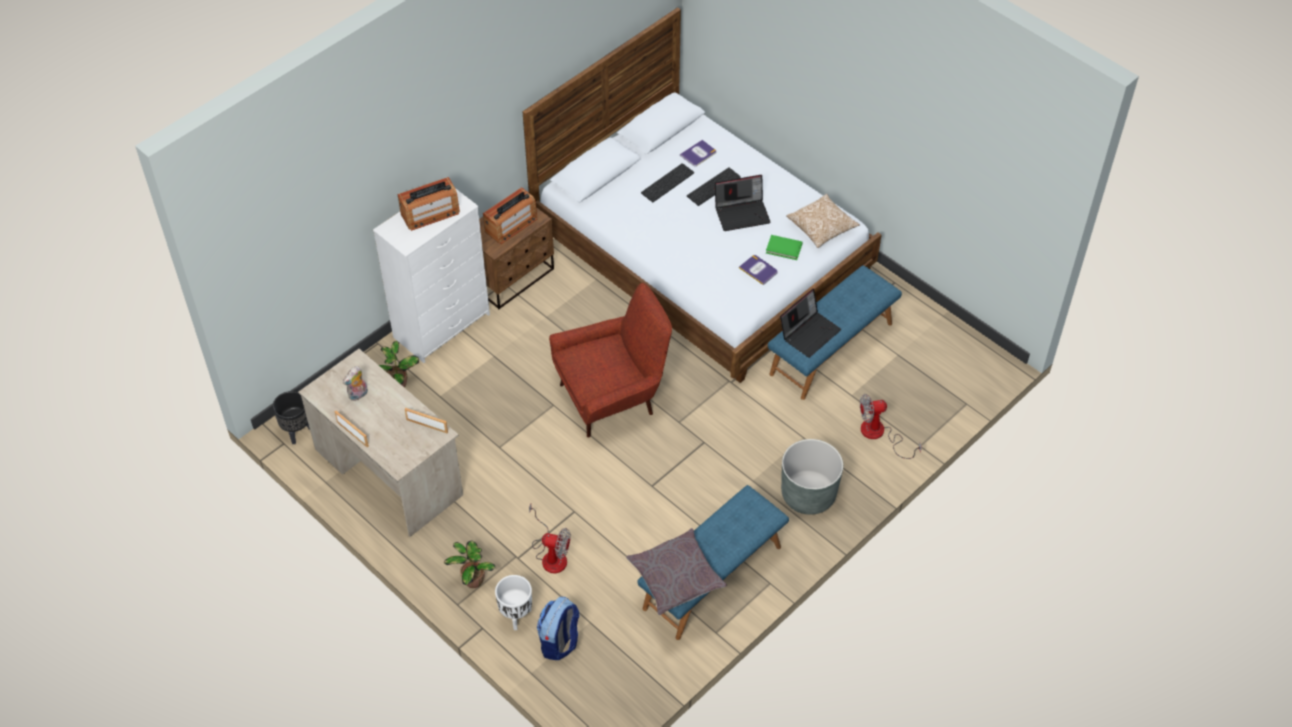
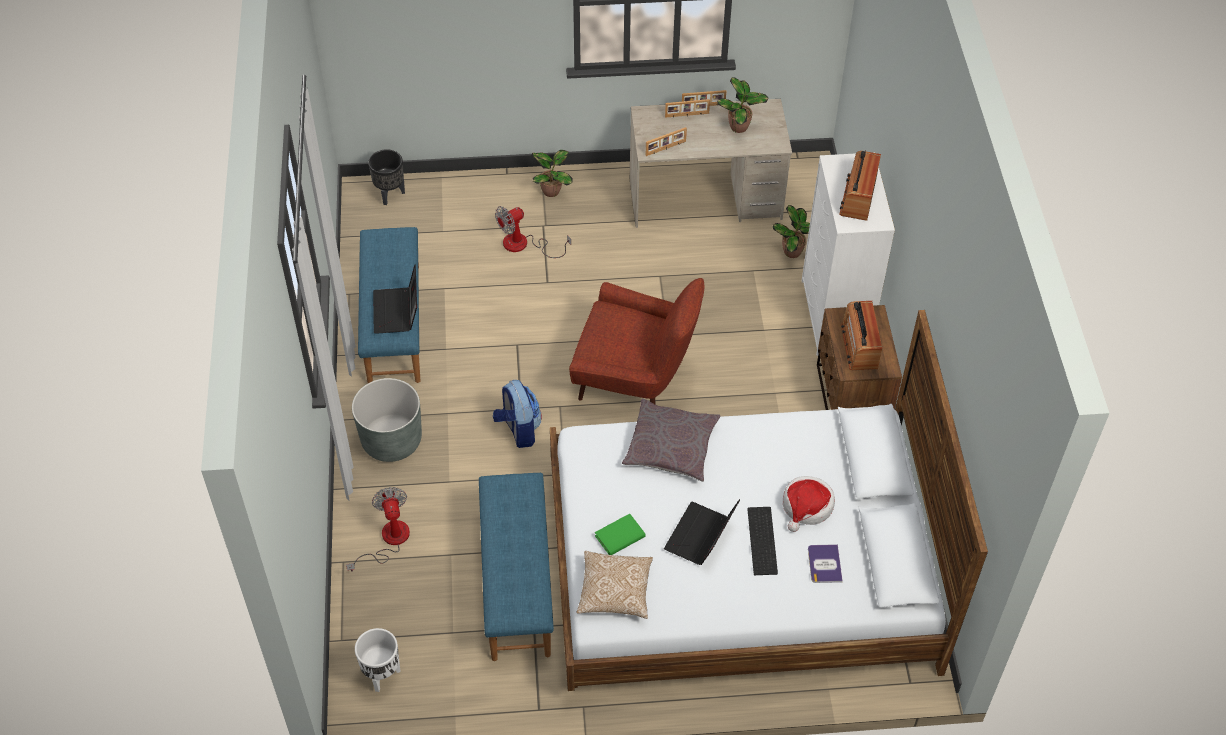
camera: 130 degrees right, 0 degrees up
(297, 432) = (801, 170): black planter -> black planter (390, 195)
(358, 395) = (740, 127): plush toy -> potted plant
(374, 437) = (687, 115): none -> picture frame
(516, 616) = (494, 196): white planter -> white planter (382, 675)
(559, 642) = (446, 205): backpack -> backpack (518, 430)
(612, 397) = (635, 379): red armchair -> red armchair turned 90 degrees counterclockwise
(667, 182) = (806, 507): keyboard -> hat
(675, 577) = (389, 244): grey pillow -> grey pillow (671, 446)
(758, 270) = (613, 492): book -> none
(809, 332) = (515, 506): laptop -> laptop (397, 312)
(879, 434) = (388, 540): fan -> fan turned 45 degrees counterclockwise

